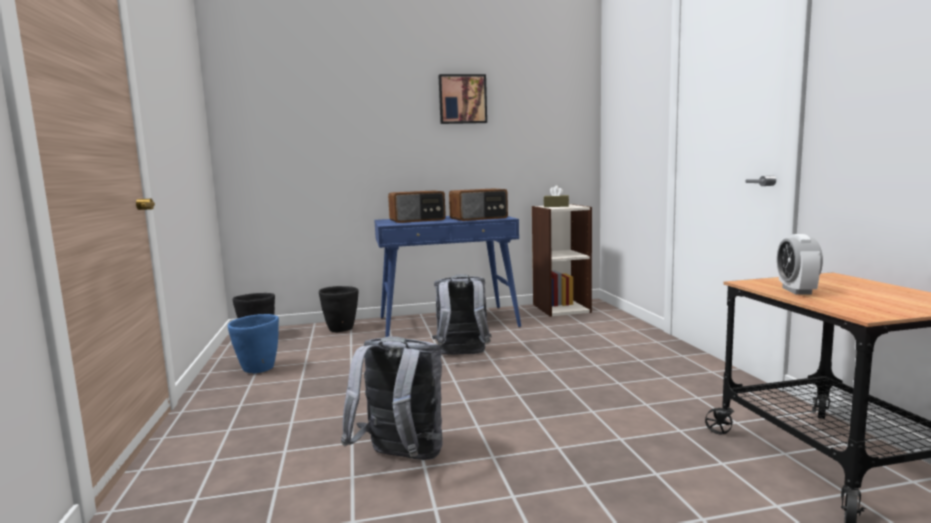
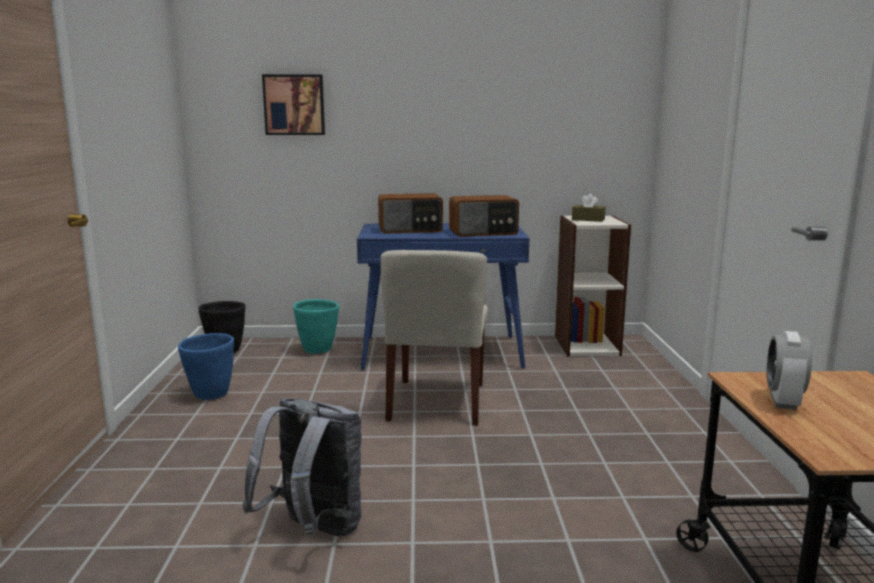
camera: 10 degrees right, 5 degrees up
(341, 329) = (318, 350): black planter -> turquoise planter
(462, 99) = (479, 79): picture -> picture (294, 105)
(462, 356) = (437, 402): grey backpack -> beige chair

